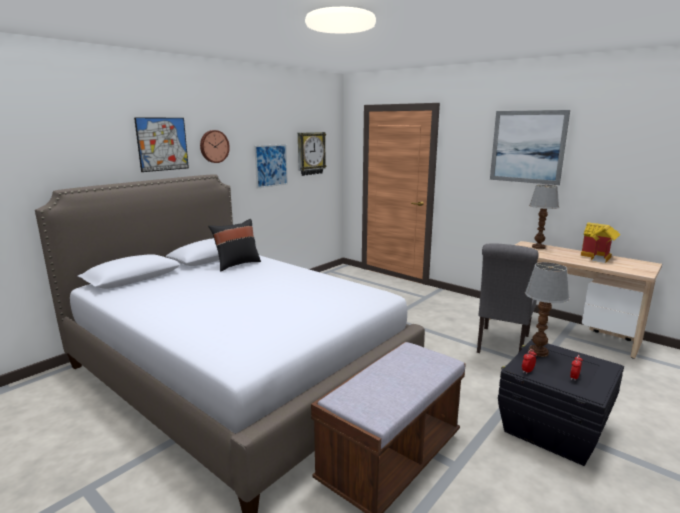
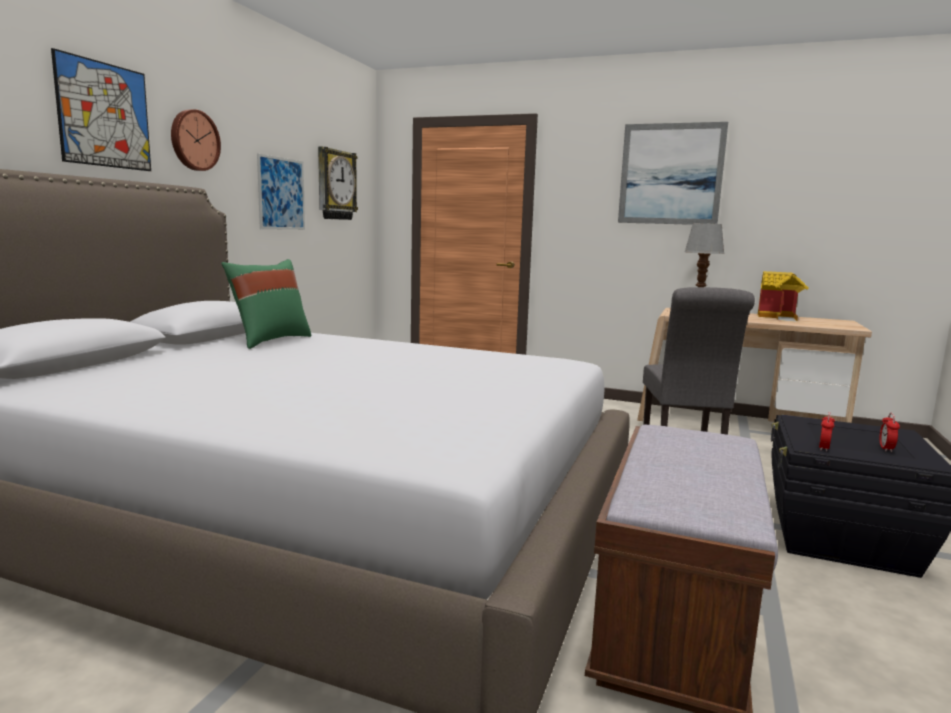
camera: 20 degrees left, 5 degrees down
(237, 264) = (270, 340): black pillow -> green pillow
(539, 352) = (807, 426): table lamp -> none

